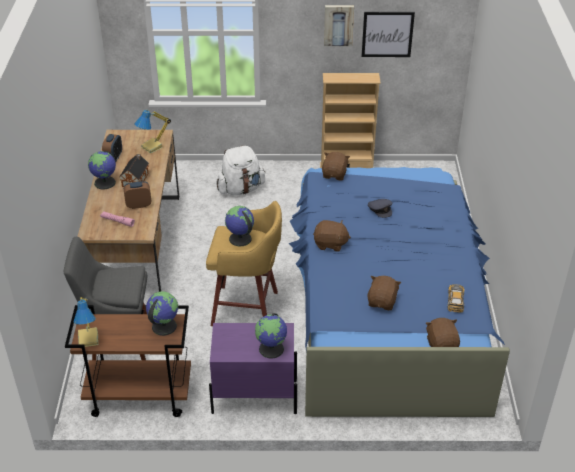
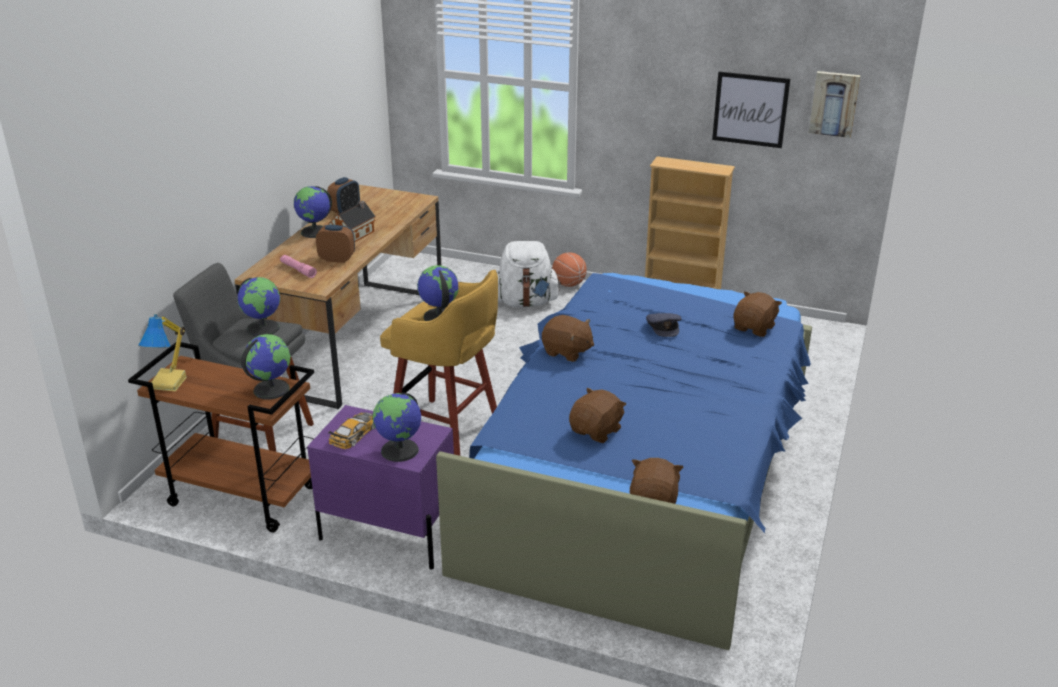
camera: 20 degrees right, 10 degrees down
(122, 276) = (263, 328): none -> globe
(152, 147) = (399, 208): table lamp -> none
(262, 166) = (569, 284): none -> basketball
(335, 174) = (626, 281): brown plush toy -> brown plush toy (754, 328)
(338, 25) = (682, 88): picture -> picture (834, 103)
(455, 300) = (709, 452): toy car -> toy car (354, 434)

